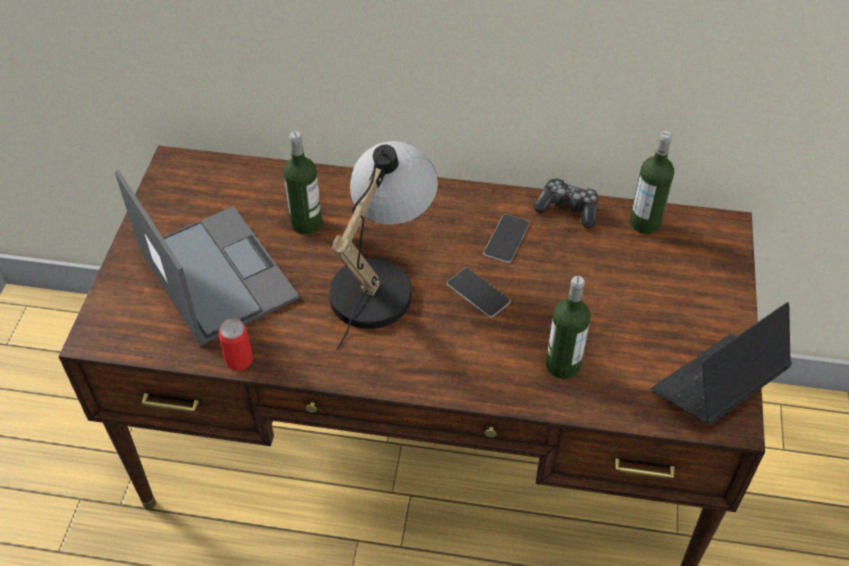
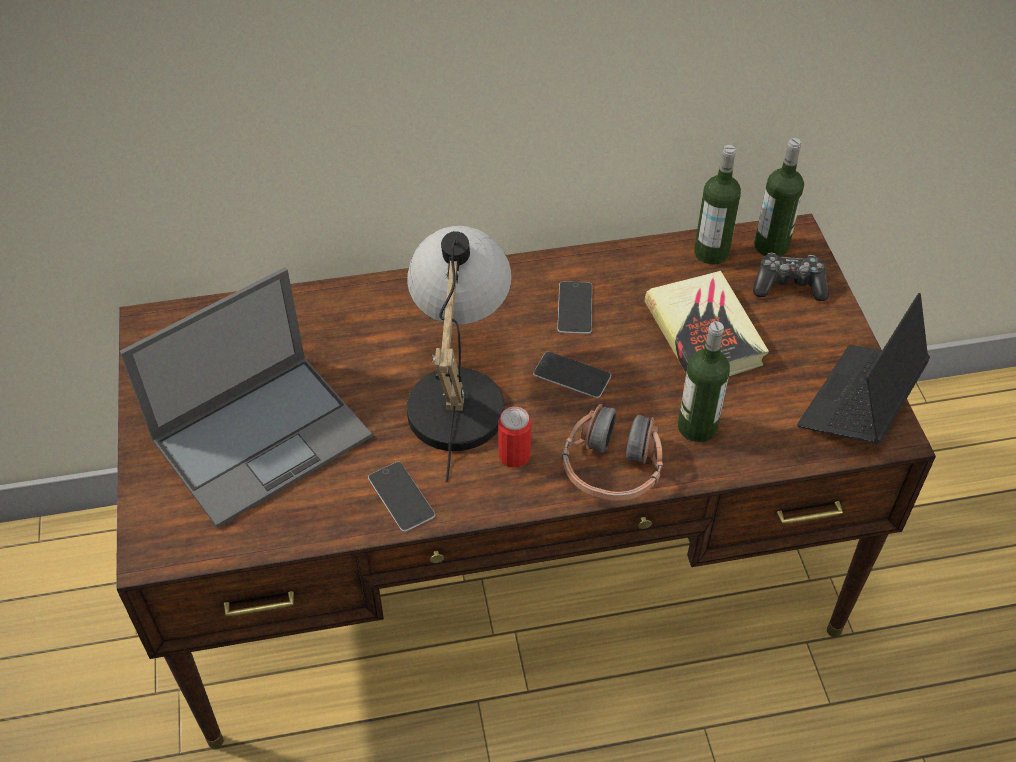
camera: 20 degrees left, 0 degrees up
(216, 273) = (264, 437): laptop -> laptop turned 105 degrees clockwise
(239, 360) = (339, 527): can -> can (514, 455)
(297, 350) = (401, 496): none -> phone
(306, 223) = (343, 351): bottle -> bottle (771, 246)
(475, 377) = (612, 467): none -> headphones
(568, 209) = (625, 258): game controller -> game controller (789, 285)
(606, 289) = (704, 333): none -> book

